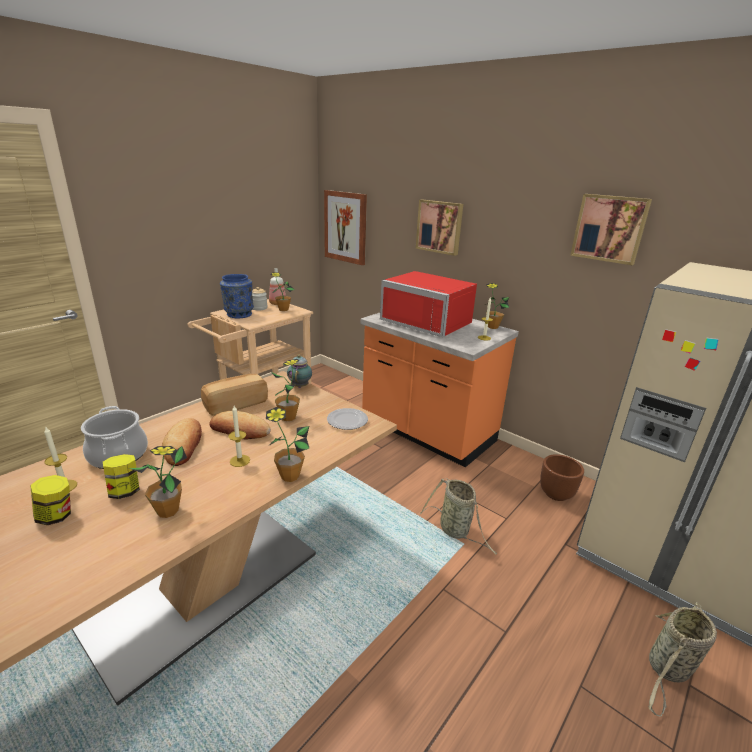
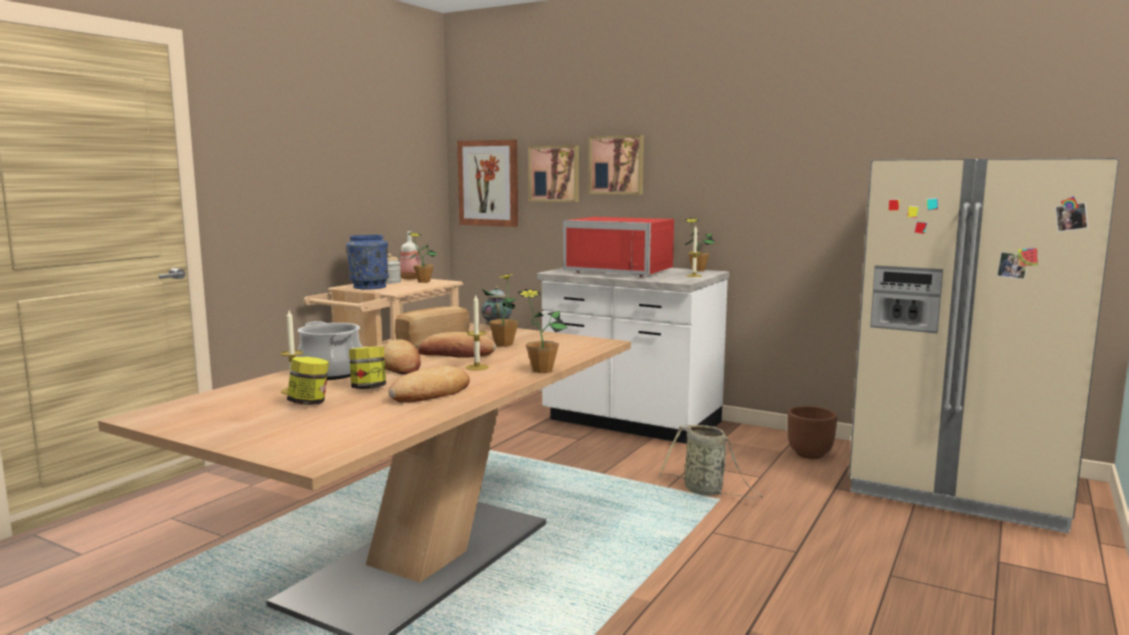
camera: 10 degrees left, 15 degrees down
(168, 511) = (431, 393): potted plant -> bread
(347, 421) = (574, 342): plate -> none
(427, 433) = (631, 423): orange counter -> white counter
(609, 228) = (811, 140): picture -> picture (555, 173)
(668, 669) = (974, 555): basket -> none

